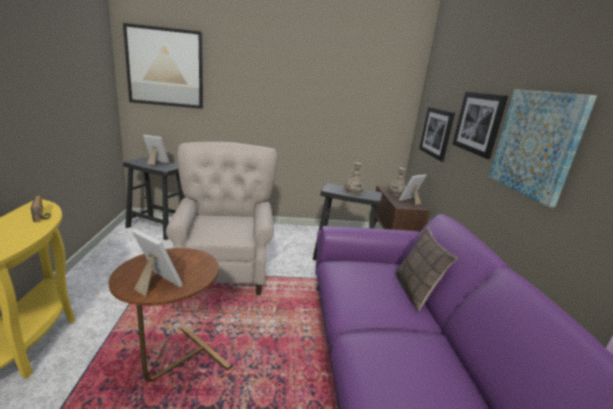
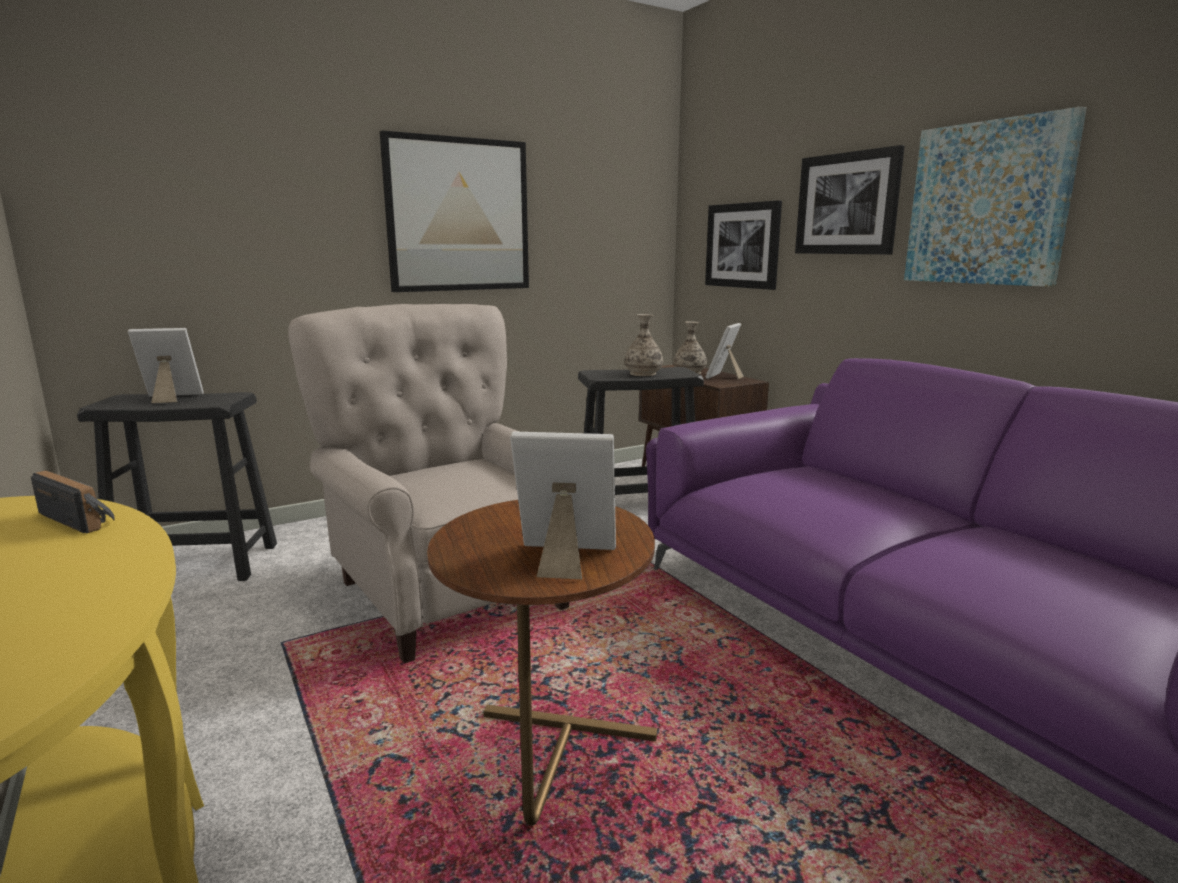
camera: 25 degrees left, 5 degrees down
(165, 67) = (150, 161): picture -> picture (458, 215)
(415, 292) = (881, 487): pillow -> none

